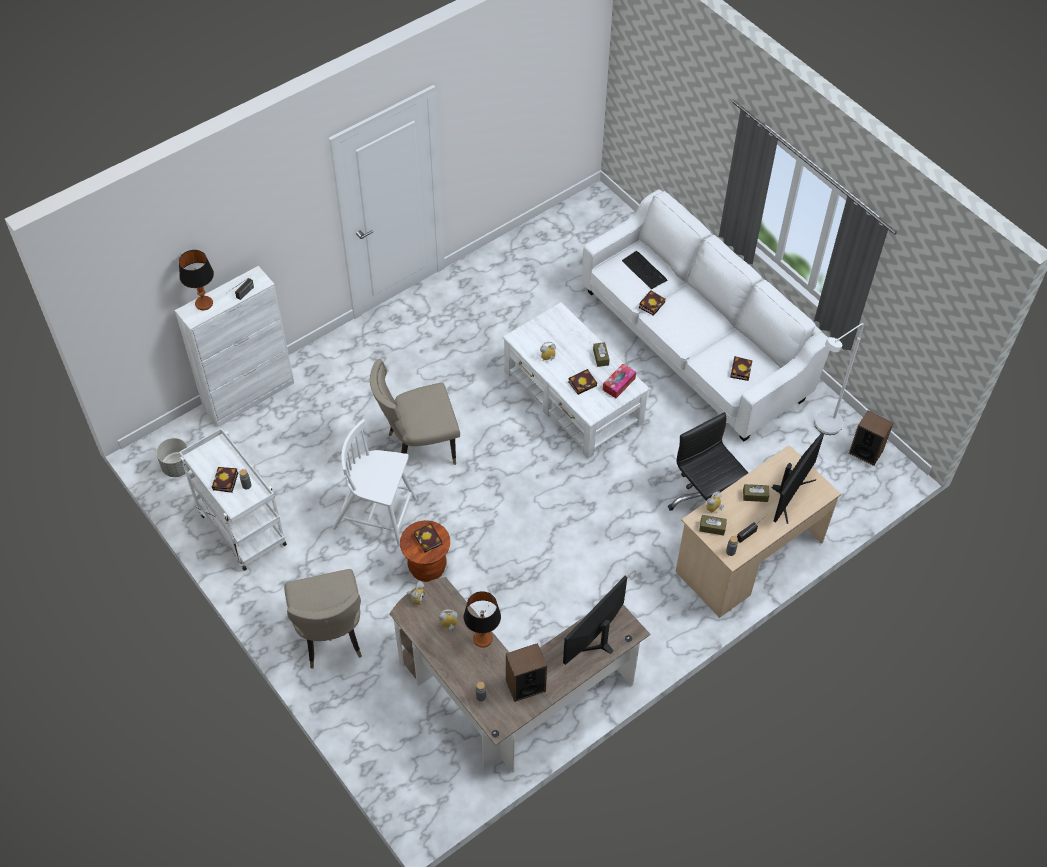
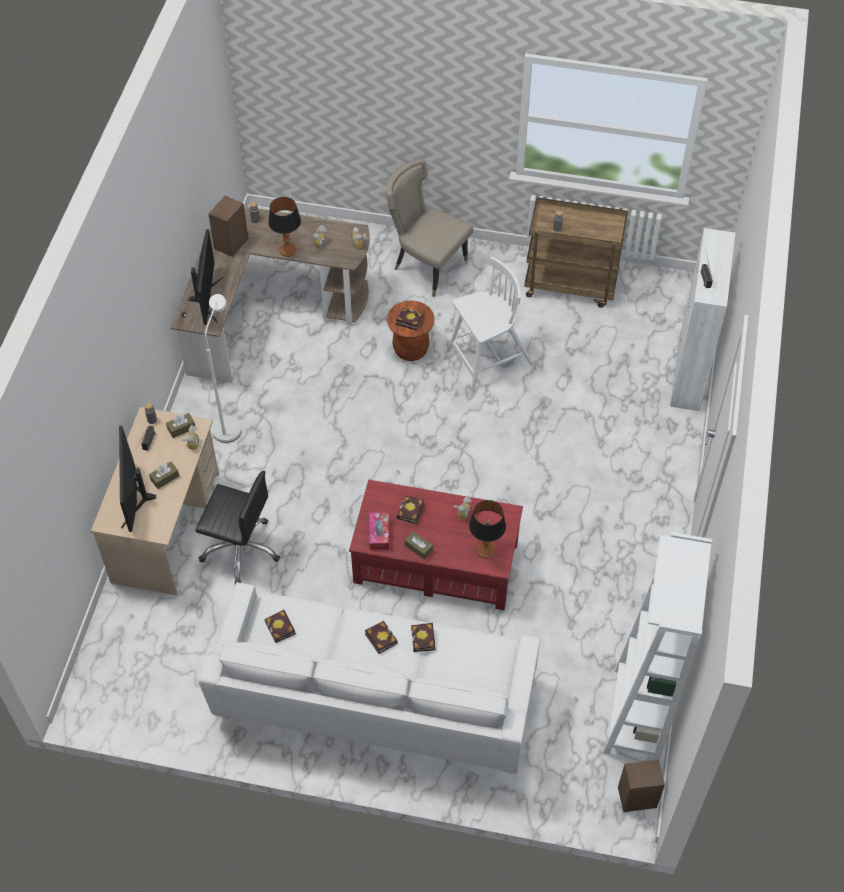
camera: 140 degrees right, 0 degrees up
(177, 467) = (668, 290): grey planter -> none
(204, 304) = (721, 250): table lamp -> table lamp (485, 550)
(225, 482) = (573, 220): book -> book (380, 638)
(240, 528) = (571, 285): white cart -> brown cart
(418, 446) = (516, 428): beige chair -> none
(542, 235) = (636, 715): none -> white bookcase
(573, 397) = (435, 561): white coffee table -> red coffee table
(644, 270) = (464, 672): keyboard -> none
(822, 428) = (184, 699): white floor lamp -> white floor lamp (229, 424)
(865, 451) = (125, 703): speaker -> speaker (637, 797)

